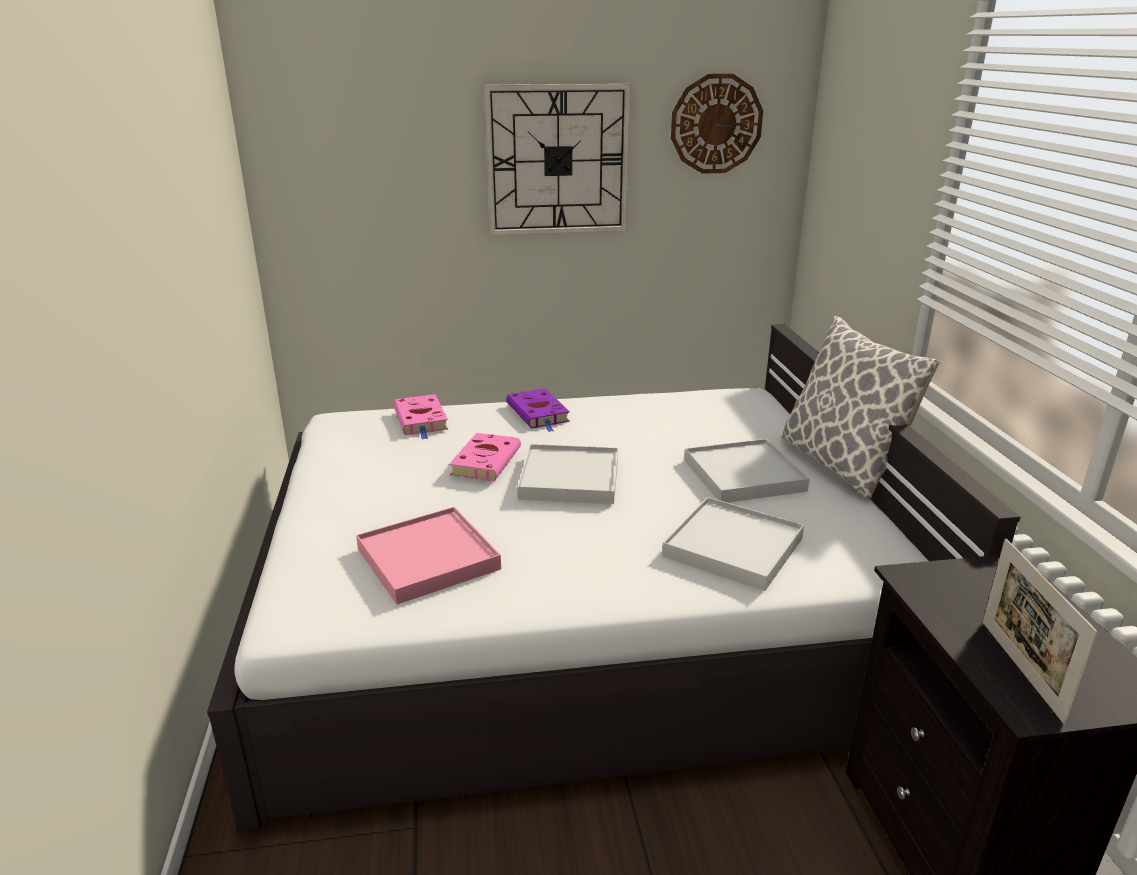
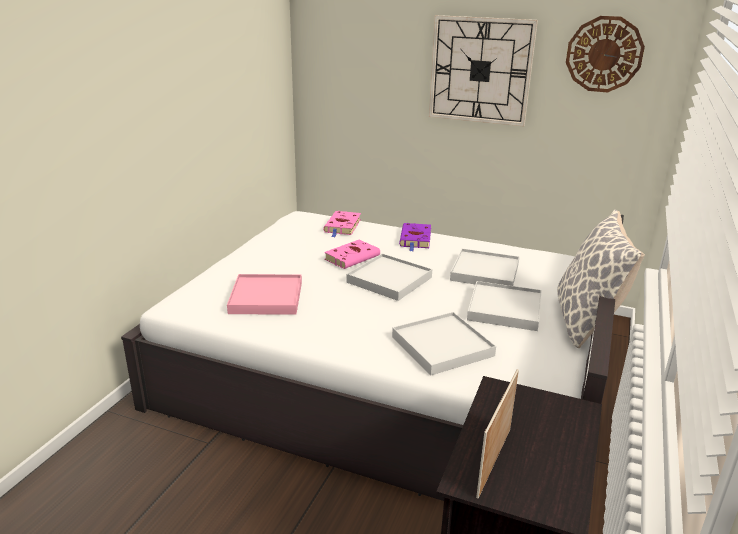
camera: 30 degrees right, 0 degrees up
(669, 435) = (484, 272): none -> white tray

